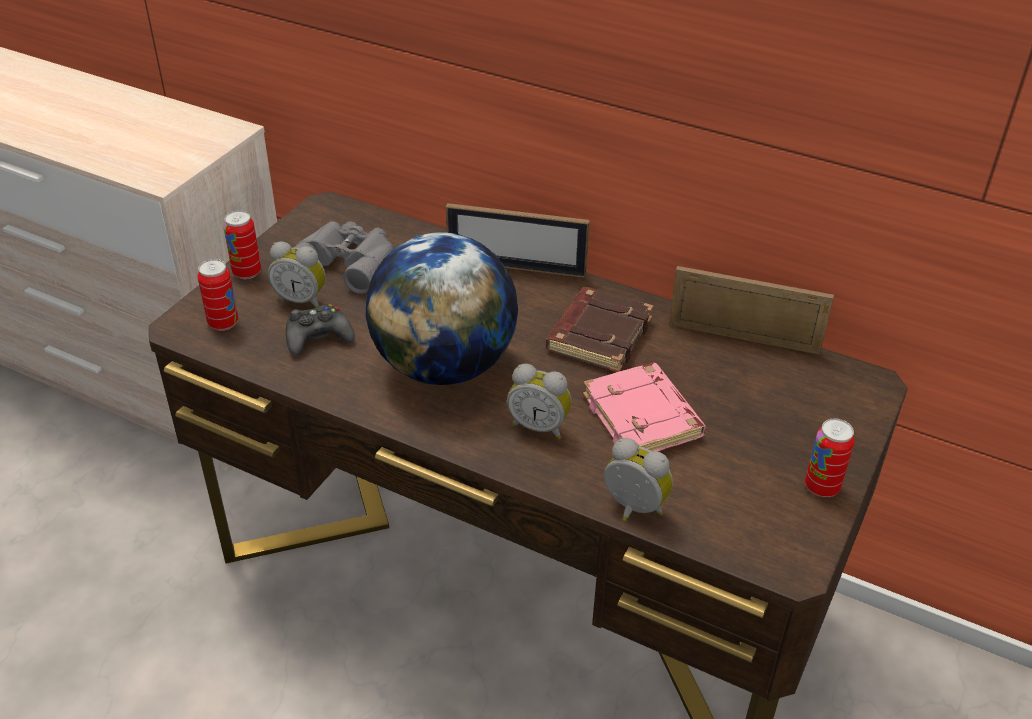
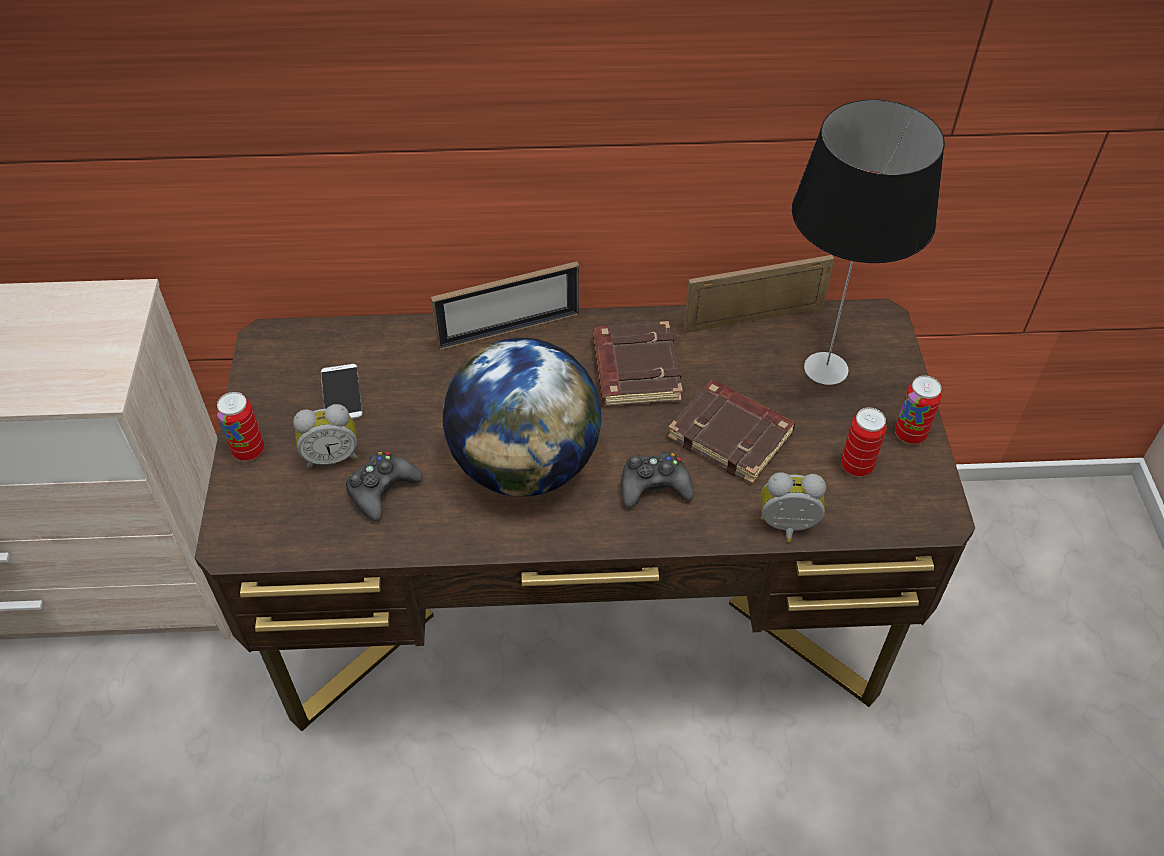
camera: 30 degrees left, 10 degrees up
(223, 323) = (273, 519): can -> can (856, 466)
(347, 261) = (341, 393): grey binoculars -> phone
(539, 426) = (654, 486): alarm clock -> black game controller
(644, 417) = (732, 435): pink book -> brown book
(782, 401) = (826, 367): none -> table lamp

